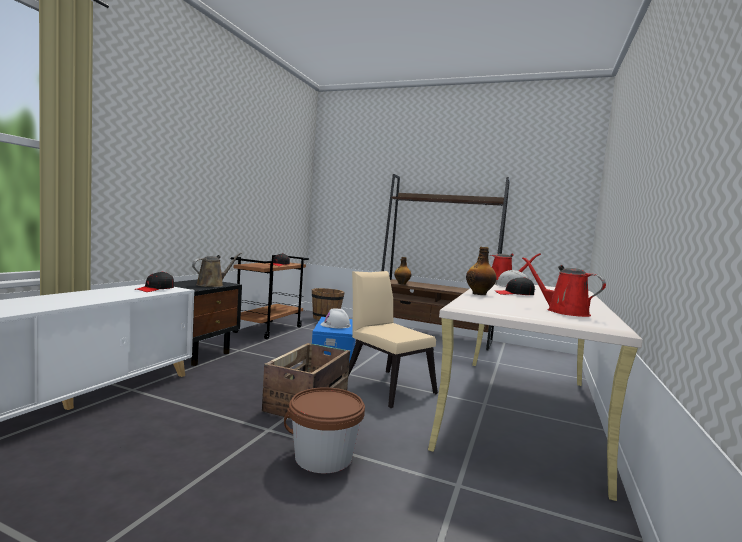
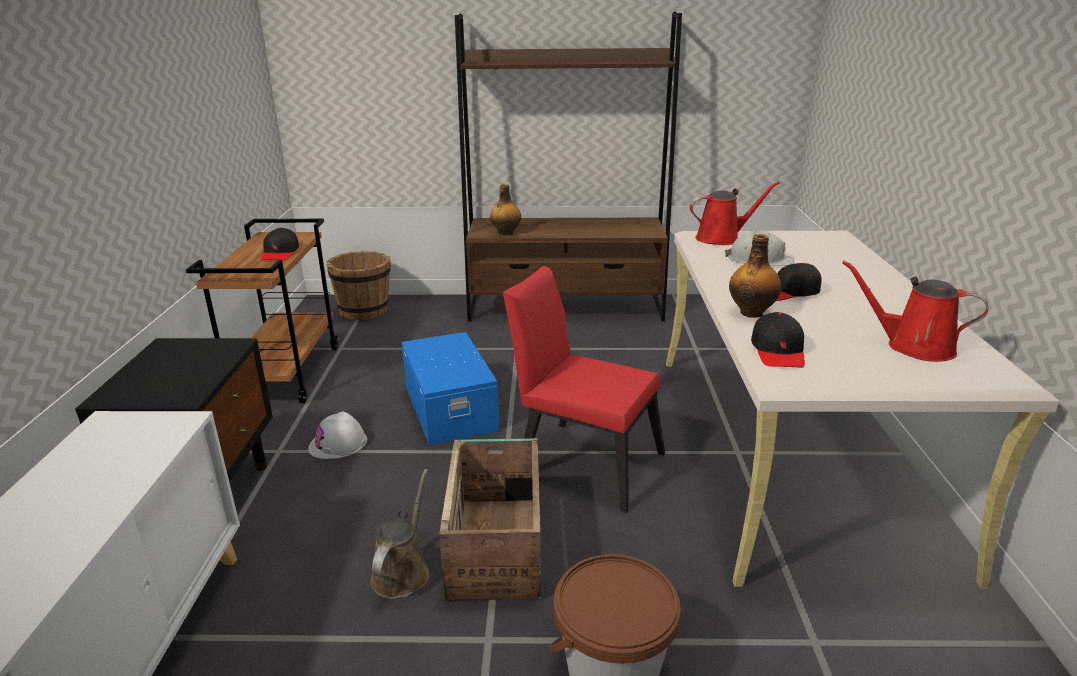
camera: 20 degrees left, 20 degrees up
(155, 289) = (135, 440): black cap -> black cap (778, 351)
(212, 285) = (205, 362): brown watering can -> brown watering can (403, 572)
(335, 325) = (447, 363): white hard hat -> white hard hat (338, 444)
(385, 385) = (581, 460): beige chair -> red chair

